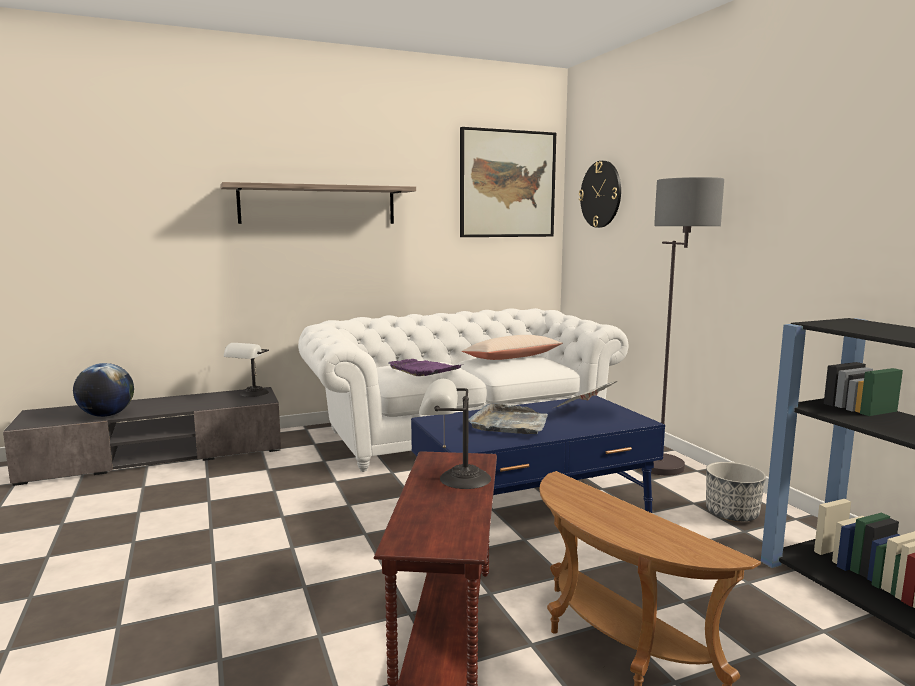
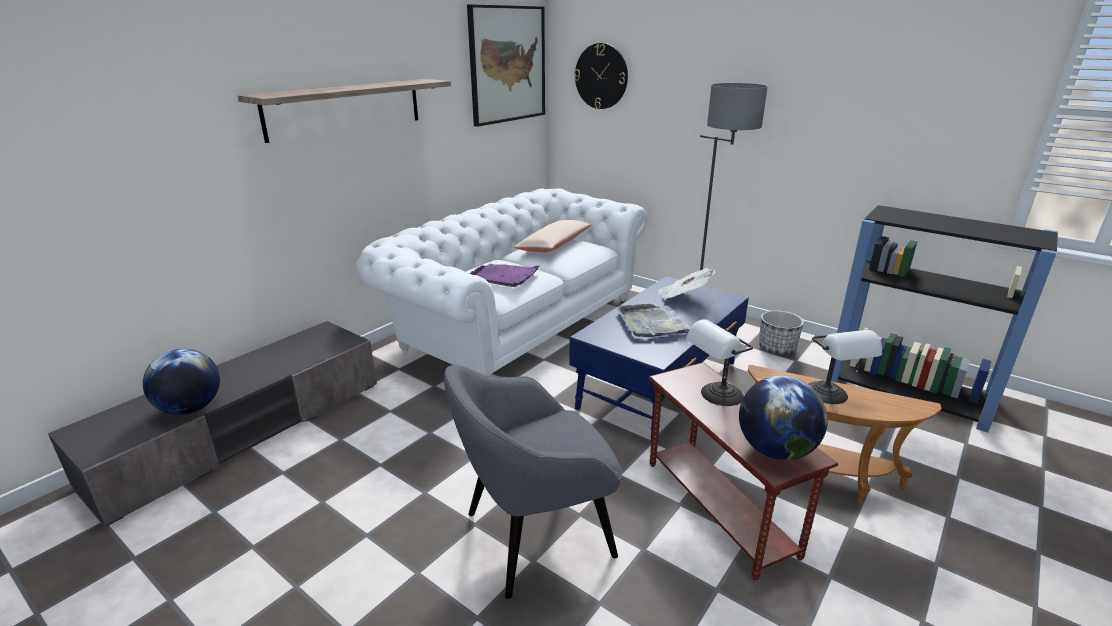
camera: 30 degrees left, 15 degrees up
(245, 587) = (535, 535): none -> grey armchair
(251, 394) = (322, 336): table lamp -> table lamp (832, 397)
(432, 530) = (775, 450): none -> globe

